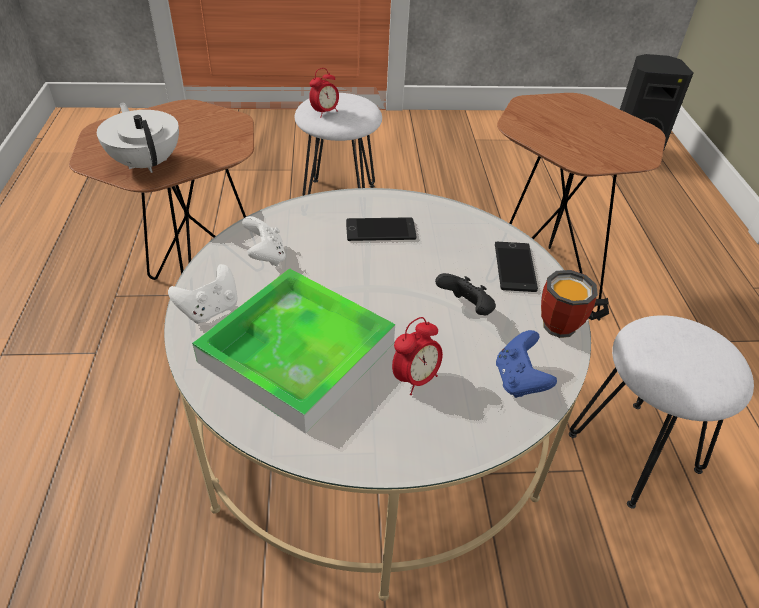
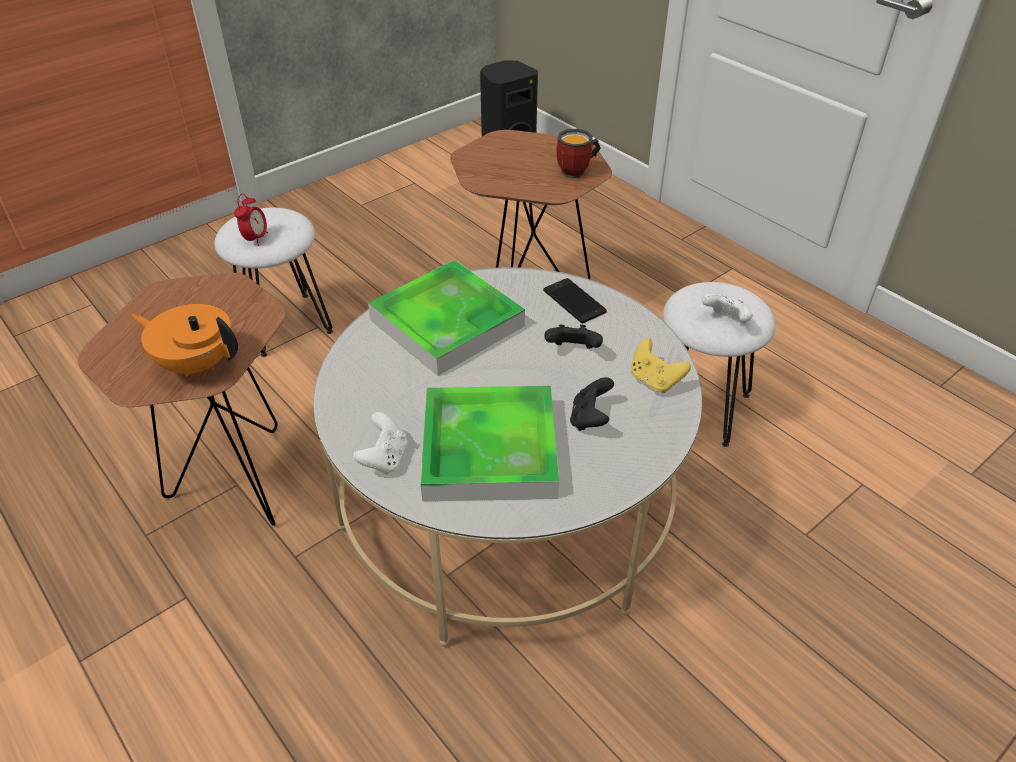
camera: 35 degrees left, 0 degrees up
(147, 163) = (197, 363): white teapot -> orange teapot
(266, 256) = (379, 392): white game controller -> white game controller (726, 321)
(380, 230) = (447, 323): phone -> tray
(415, 379) = (590, 419): alarm clock -> black game controller
(519, 380) = (654, 380): blue game controller -> yellow game controller
(566, 328) = (649, 328): mug -> mug (578, 172)

